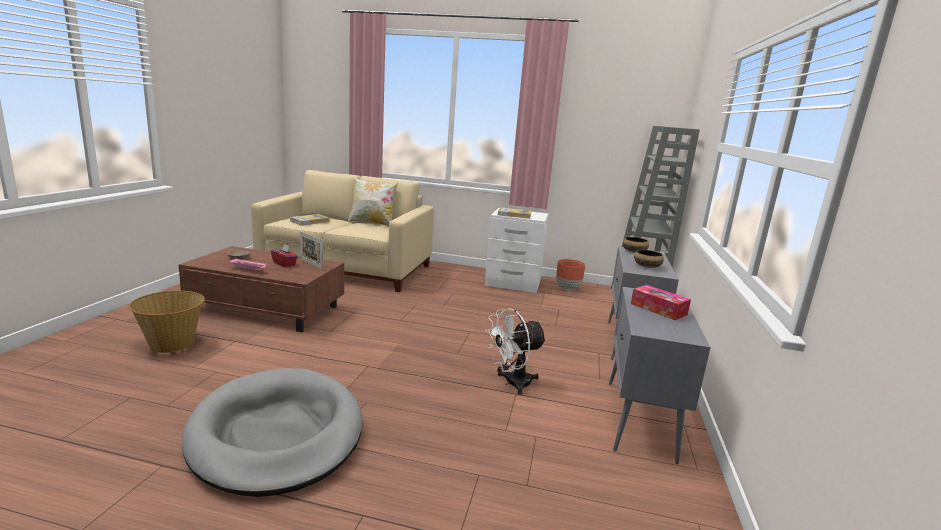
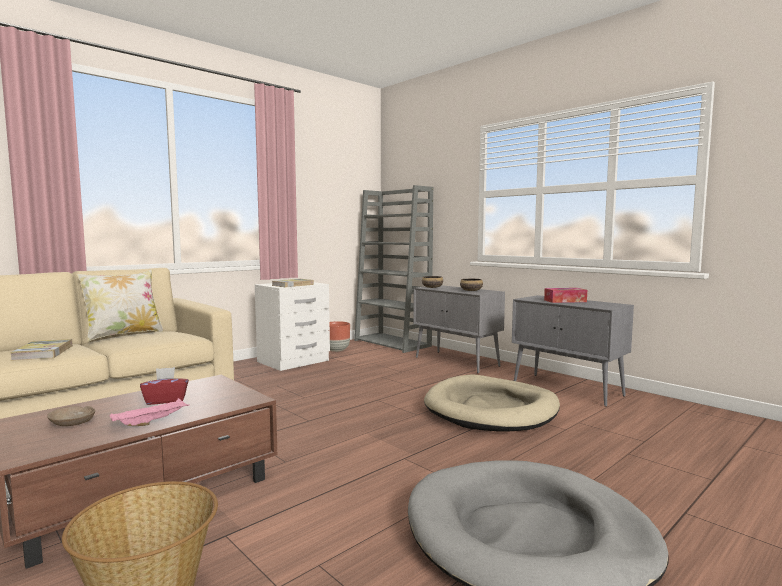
camera: 55 degrees left, 10 degrees down
(311, 264) = (198, 388): picture frame -> none
(512, 383) = (491, 409): white fan -> beige dog bed

